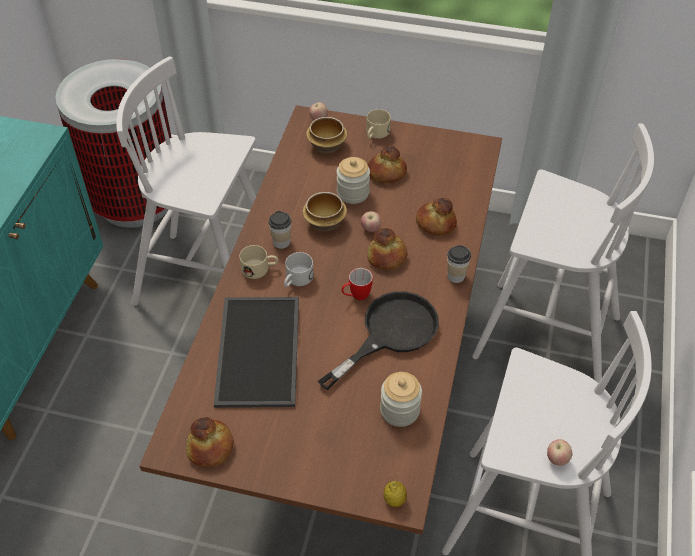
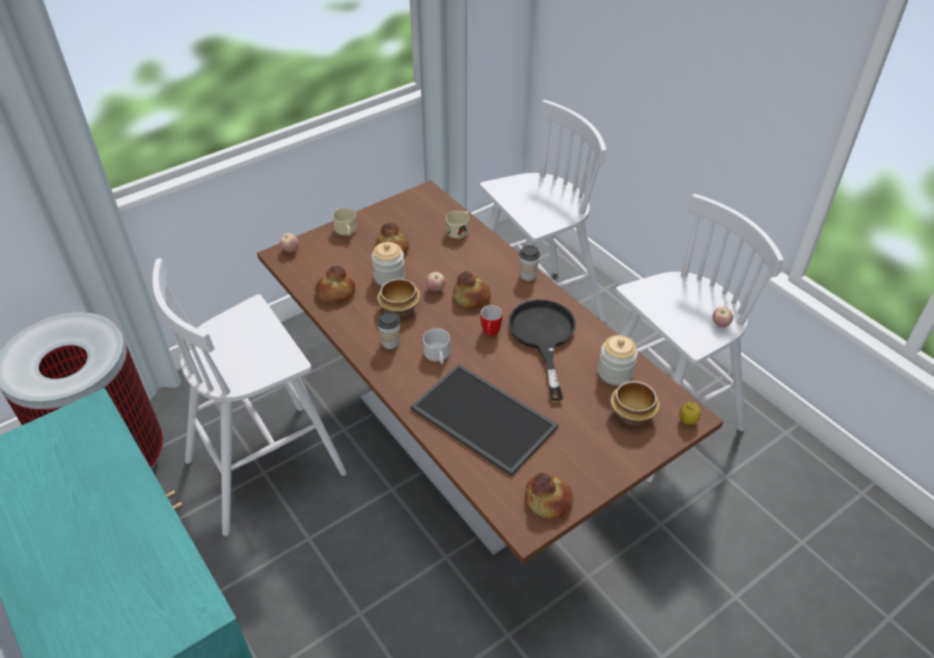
camera: 50 degrees left, 5 degrees down
(260, 269) = (402, 370): beige mug -> beige mug (460, 230)
(326, 145) = (323, 262): bowl -> bowl (631, 414)
(435, 223) = (469, 256): bread -> bread (335, 293)

